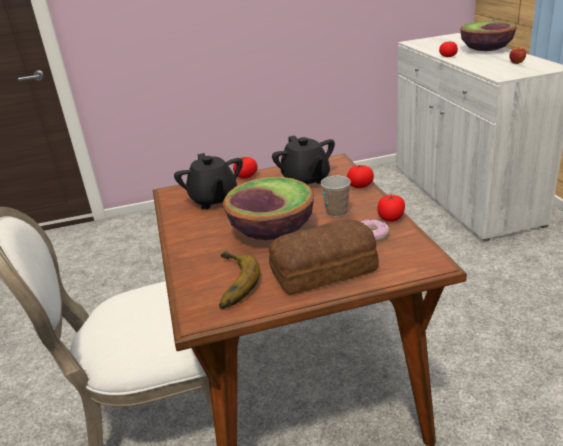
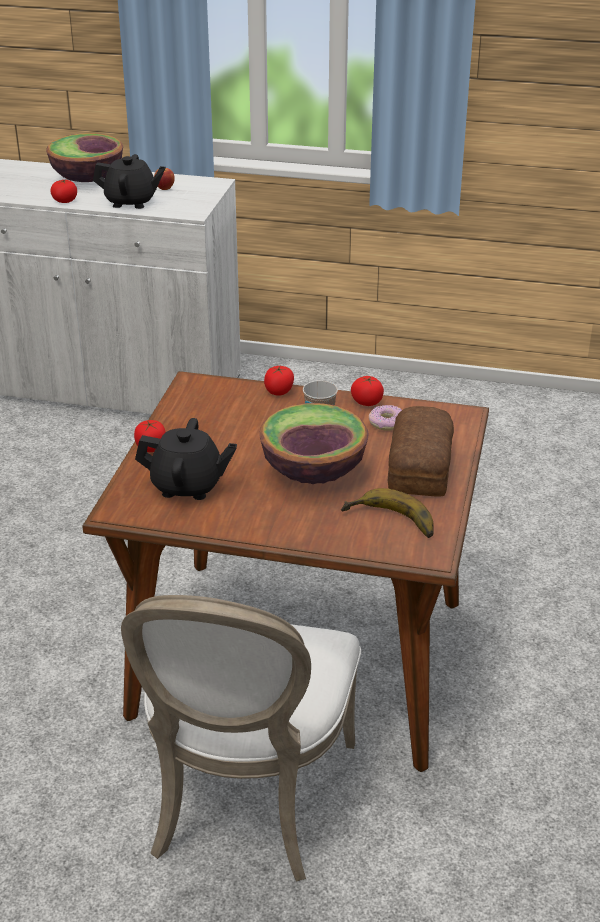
camera: 65 degrees left, 5 degrees up
(305, 180) = (220, 415): black teapot -> black teapot (131, 202)

